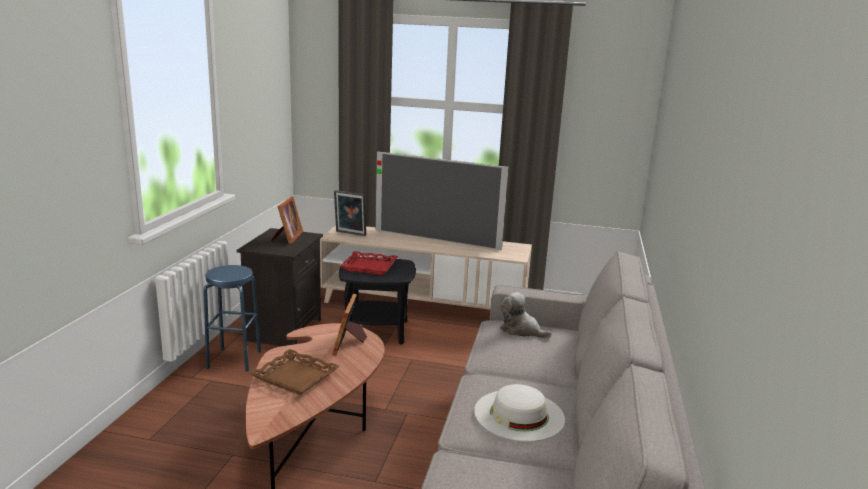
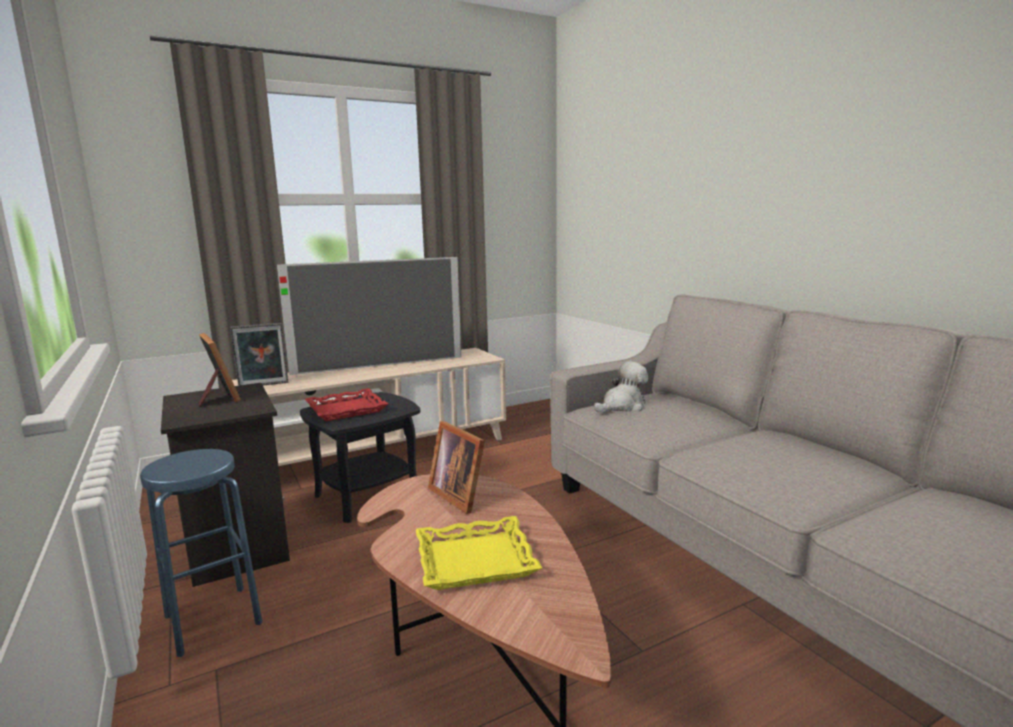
camera: 40 degrees left, 5 degrees down
(296, 377) = (475, 560): brown tray -> yellow tray
(519, 414) = (793, 465): white hat -> none
(521, 330) = (622, 406): plush toy -> plush toy turned 150 degrees clockwise

